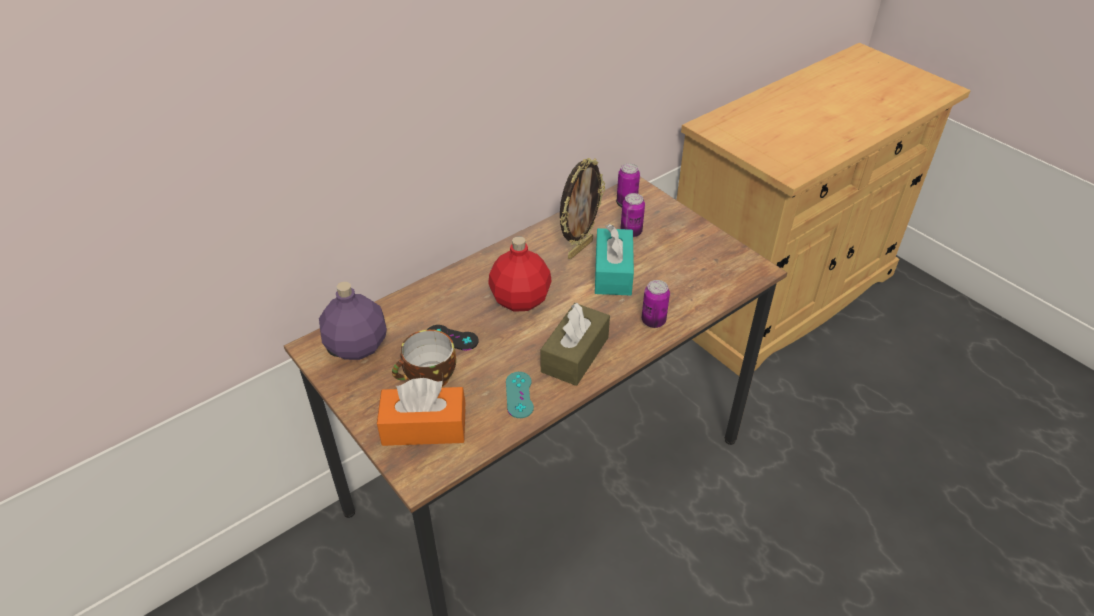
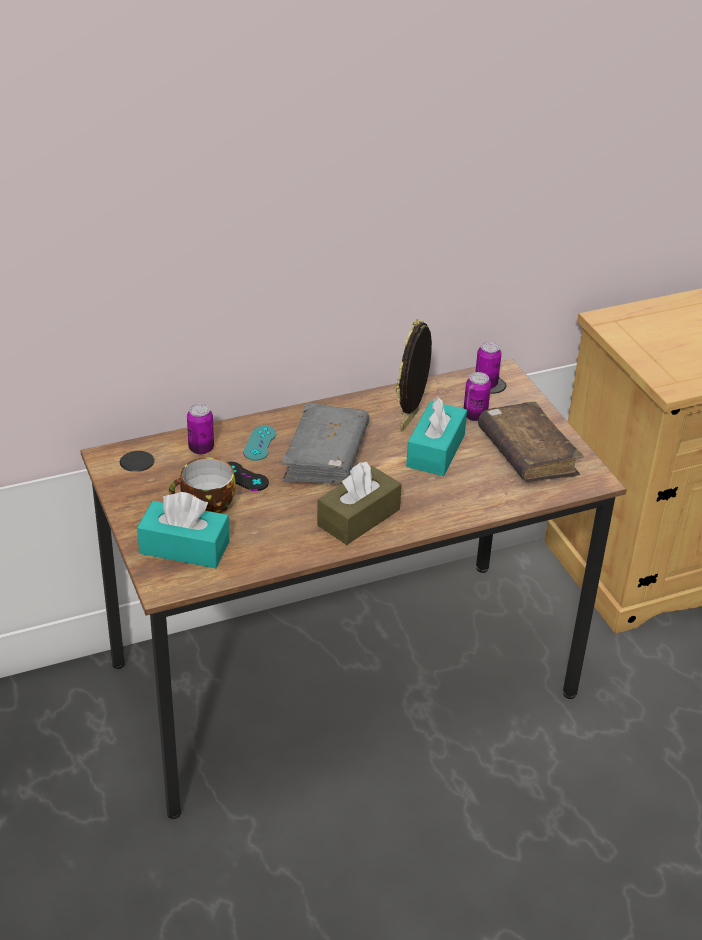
camera: 15 degrees right, 5 degrees down
(358, 346) = (150, 465): purple bottle -> none
(424, 427) = (184, 547): orange tissue box -> turquoise tissue box
(519, 300) = (326, 456): red bottle -> grey book
(519, 395) = (287, 540): turquoise game controller -> turquoise game controller (260, 443)
(579, 248) = (411, 421): picture frame -> picture frame turned 150 degrees clockwise
(653, 321) = (454, 504): can -> can (201, 448)
(691, 258) = (527, 454): none -> brown book

